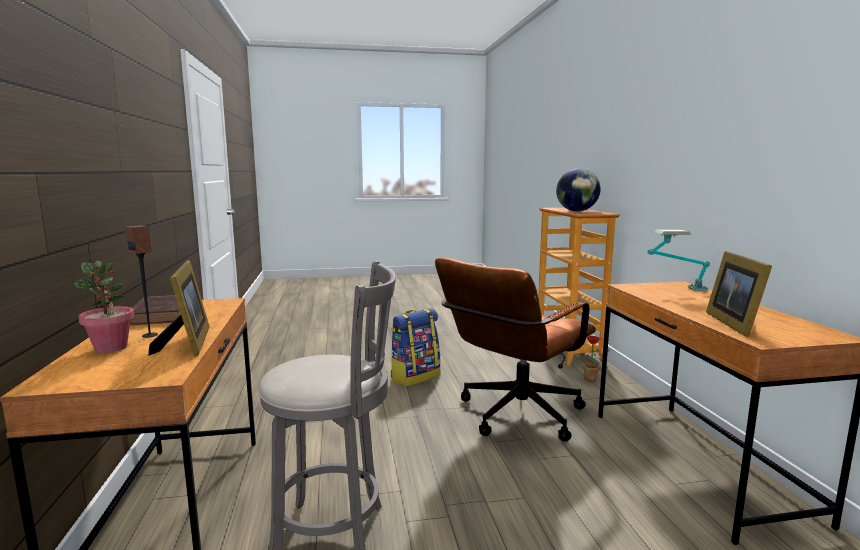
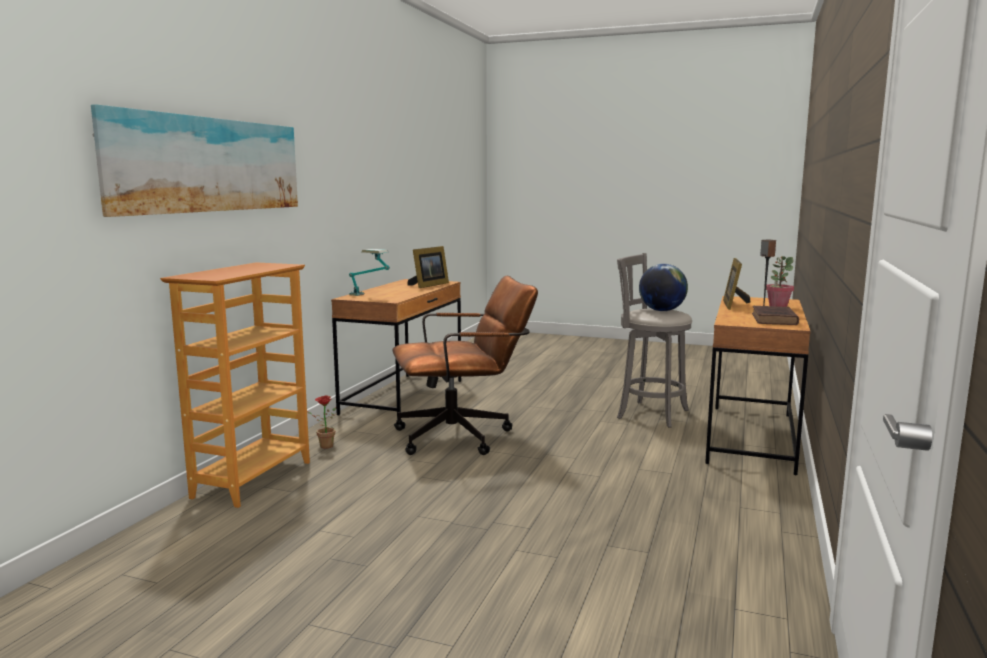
camera: 150 degrees left, 0 degrees up
(415, 377) = (500, 491): backpack -> none
(576, 211) = (249, 269): globe -> globe (662, 310)
(608, 140) = (207, 165): none -> picture

